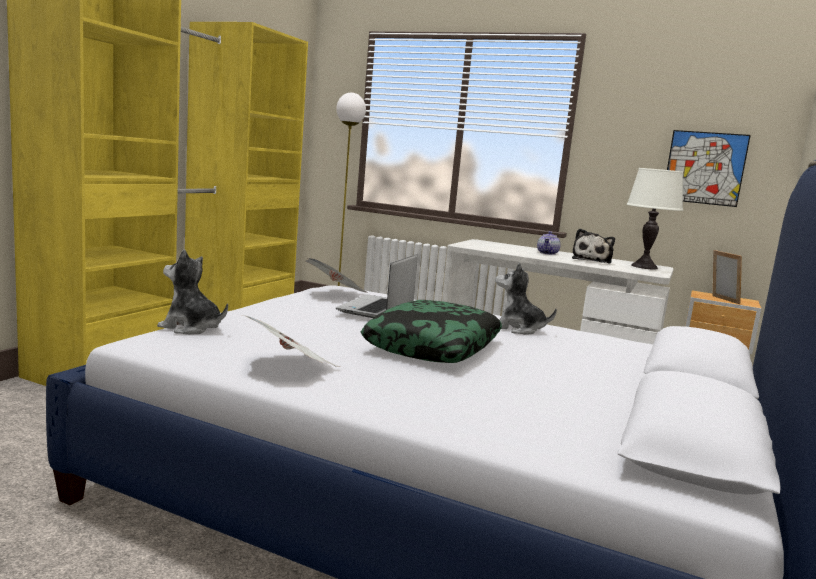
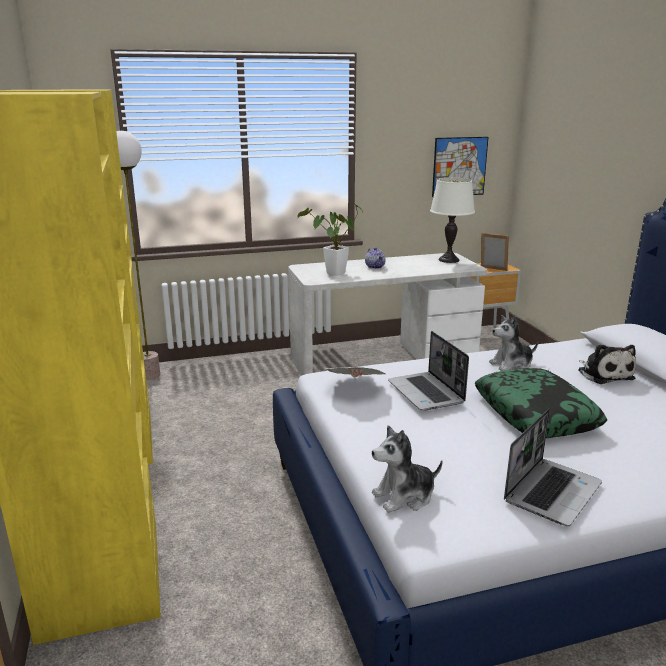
camera: 40 degrees left, 10 degrees up
(291, 367) = (551, 492): newspaper -> laptop
(492, 247) = (333, 274): none -> potted plant
(592, 260) = (414, 265): plush toy -> plush toy (604, 374)

